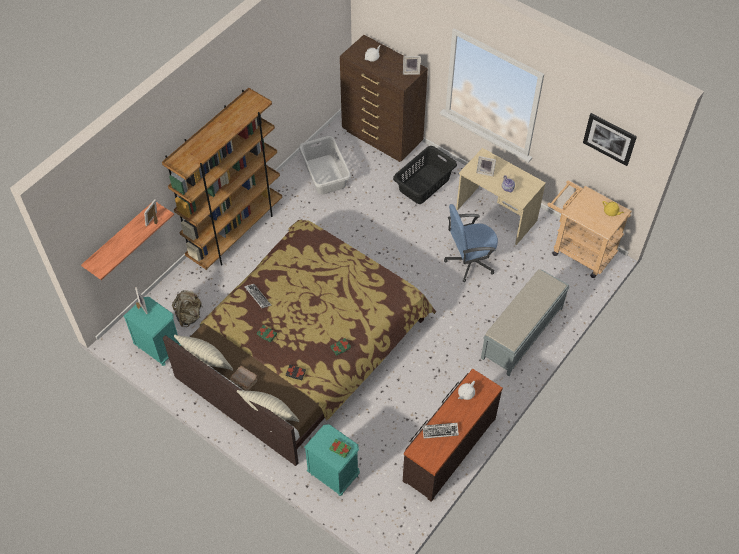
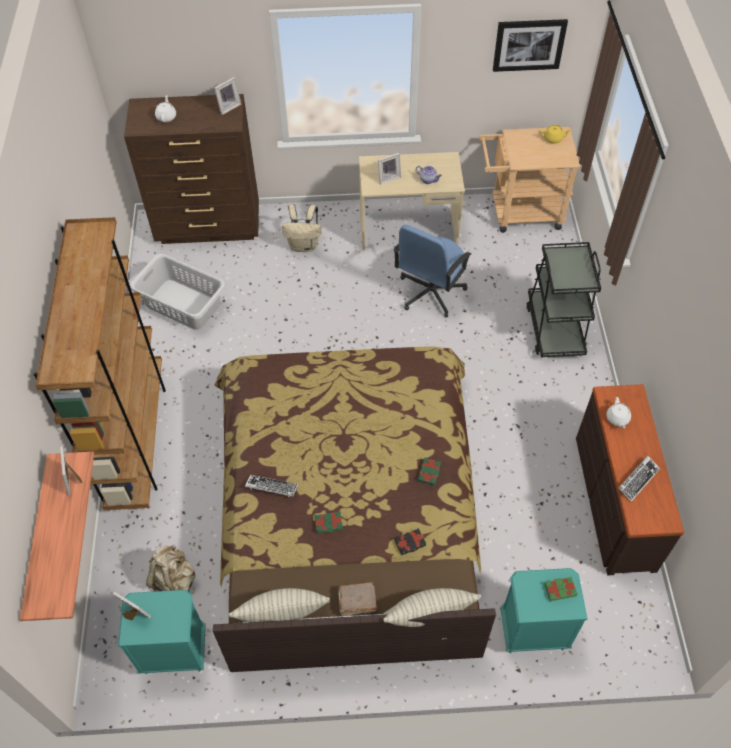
camera: 40 degrees left, 0 degrees up
(424, 184) = (304, 245): black laundry basket -> beige backpack
(521, 333) = (554, 328): grey bench -> black cart

